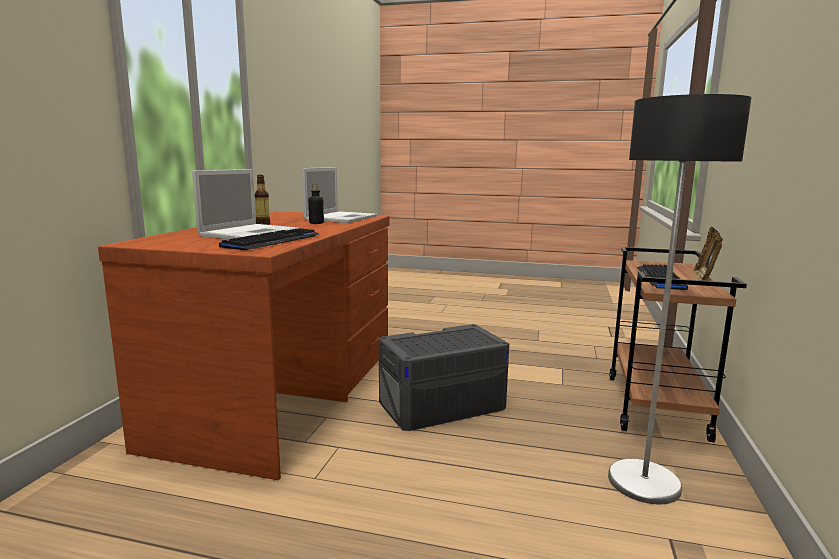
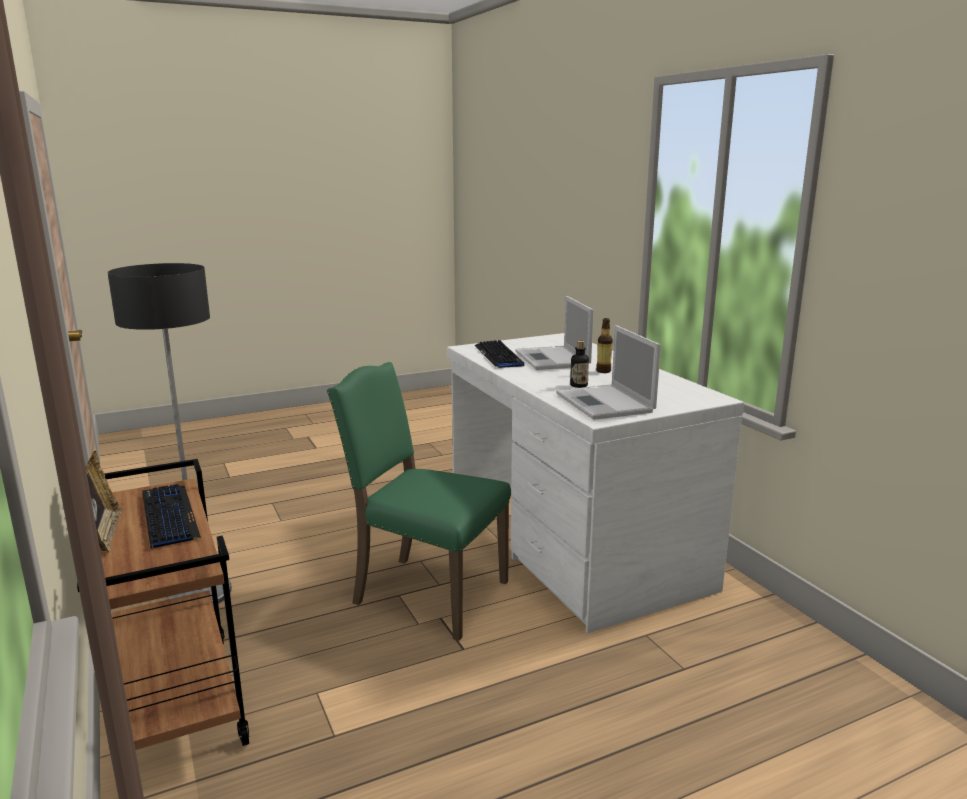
camera: 140 degrees right, 5 degrees up
(284, 395) = (571, 542): brown desk -> white desk
(441, 405) = (426, 593): grey storage box -> green chair

